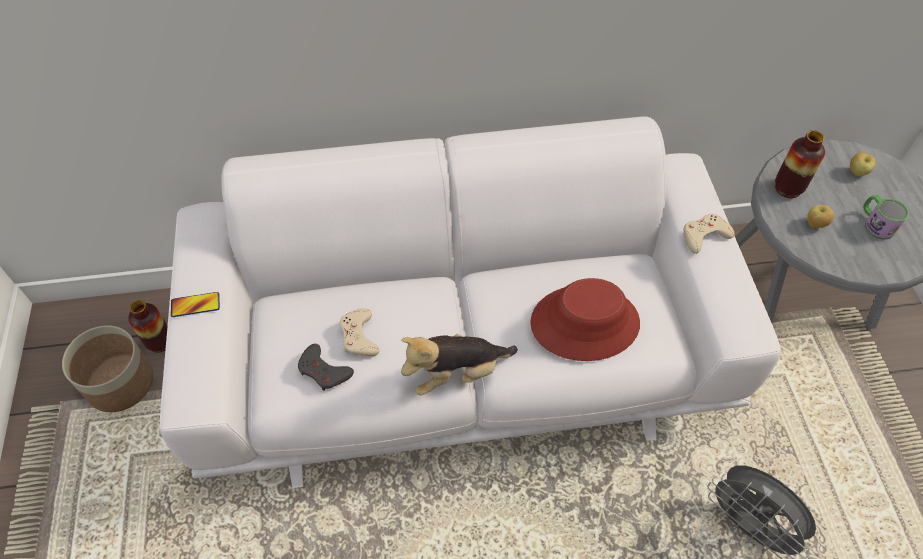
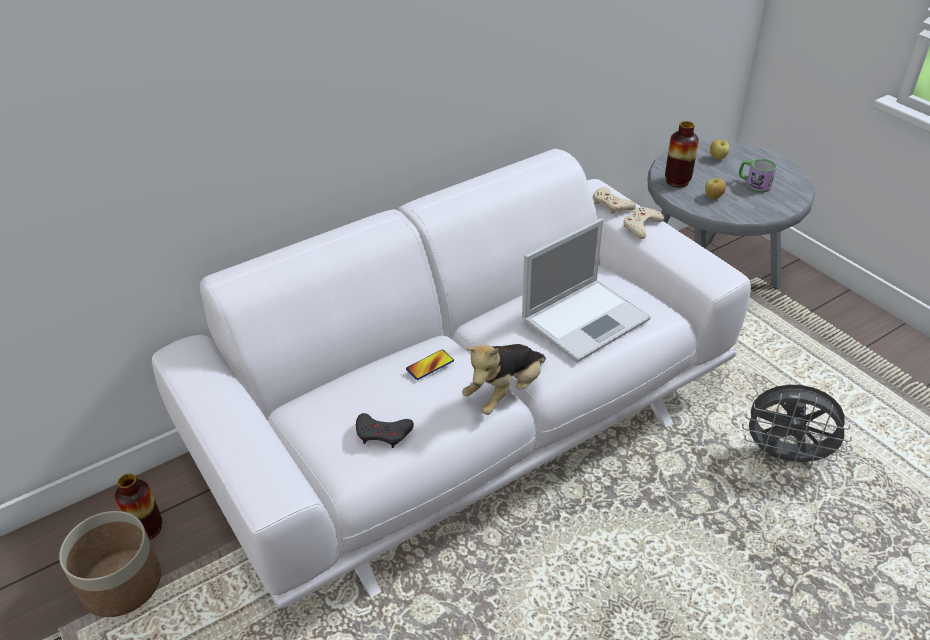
camera: 25 degrees left, 15 degrees down
(195, 305) = (225, 419): phone -> phone (430, 365)
(359, 336) = (398, 396): beige game controller -> beige game controller (611, 204)
(584, 323) = (587, 318): red hat -> laptop

